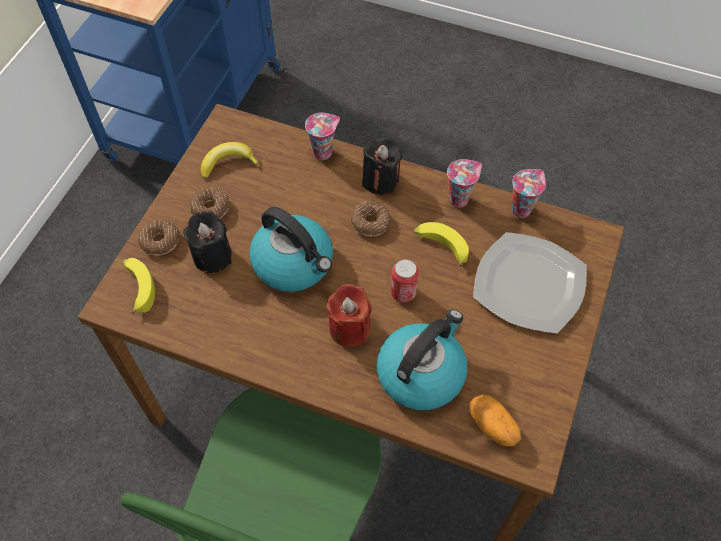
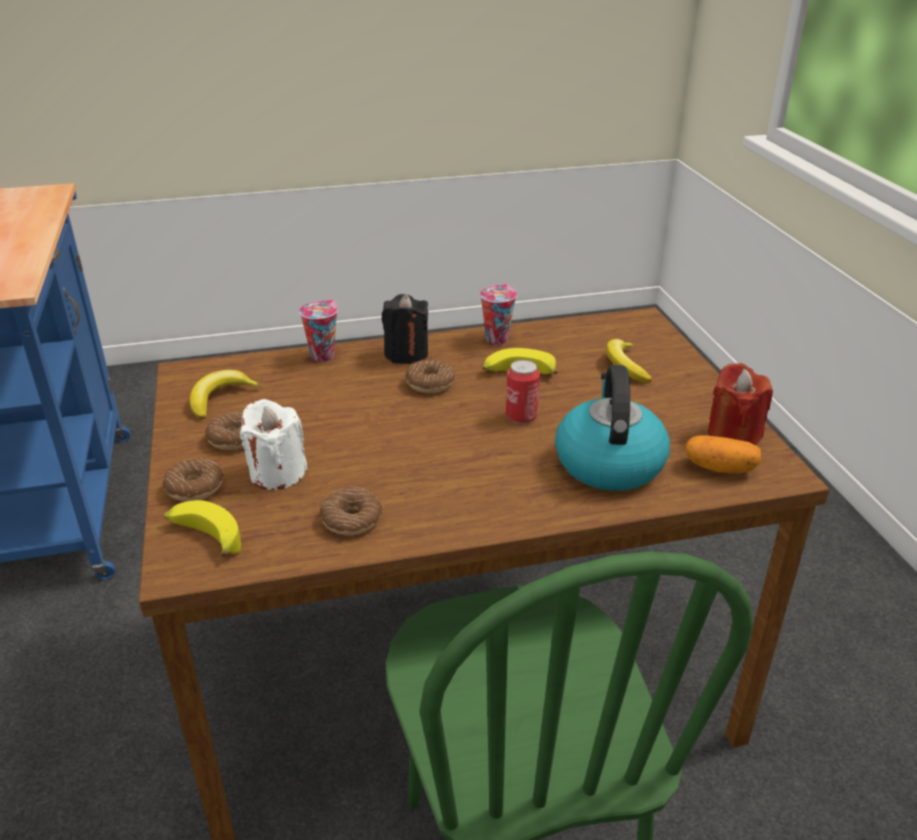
camera: 35 degrees left, 25 degrees down
(212, 256) = (277, 473): black candle -> white candle
(224, 323) = (351, 519): none -> donut
(294, 263) = (382, 441): kettle -> none
(349, 328) = (498, 463): red candle -> red candle (733, 434)
(521, 208) = (559, 325): cup -> none
(528, 283) = (625, 366): plate -> banana

